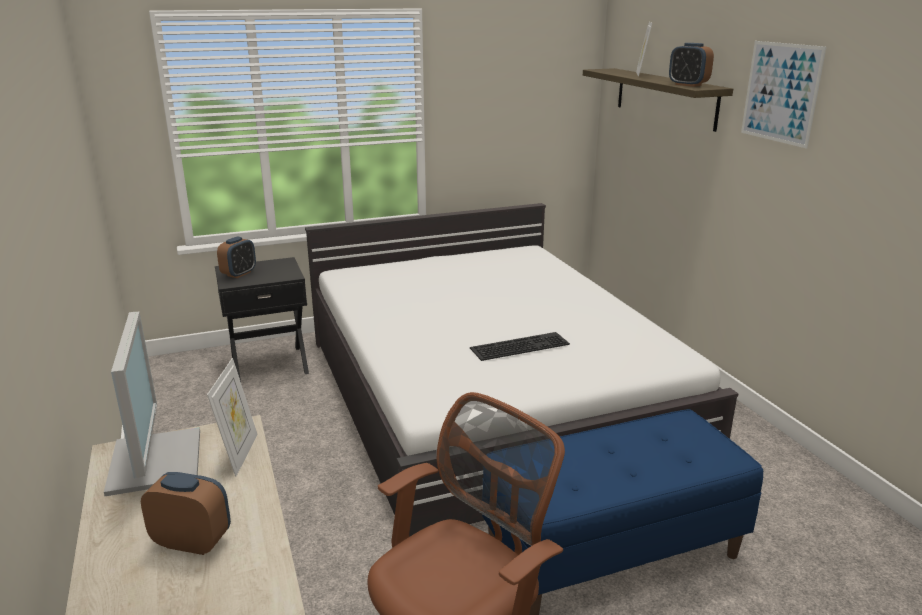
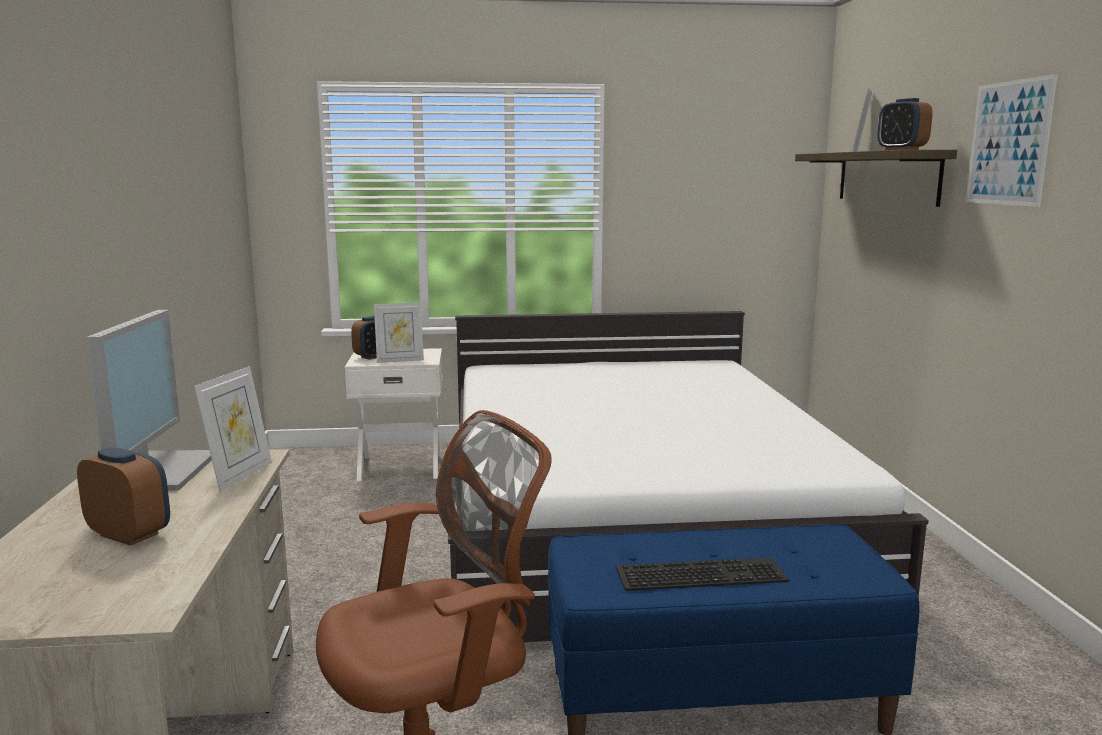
camera: 15 degrees right, 10 degrees down
(266, 276) = (400, 360): none -> picture frame
(269, 364) = (400, 466): black nightstand -> white nightstand
(520, 345) = (647, 438): keyboard -> keyboard (701, 573)

